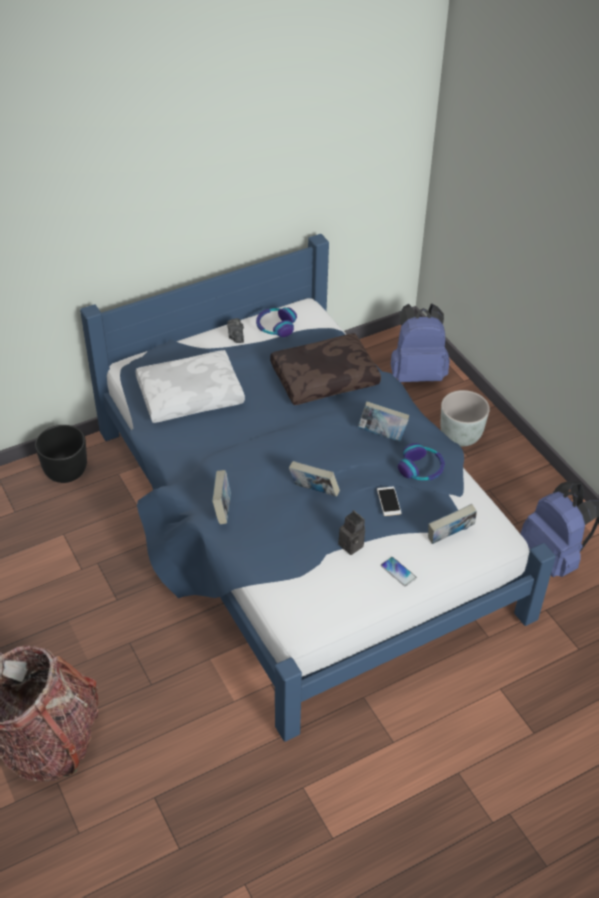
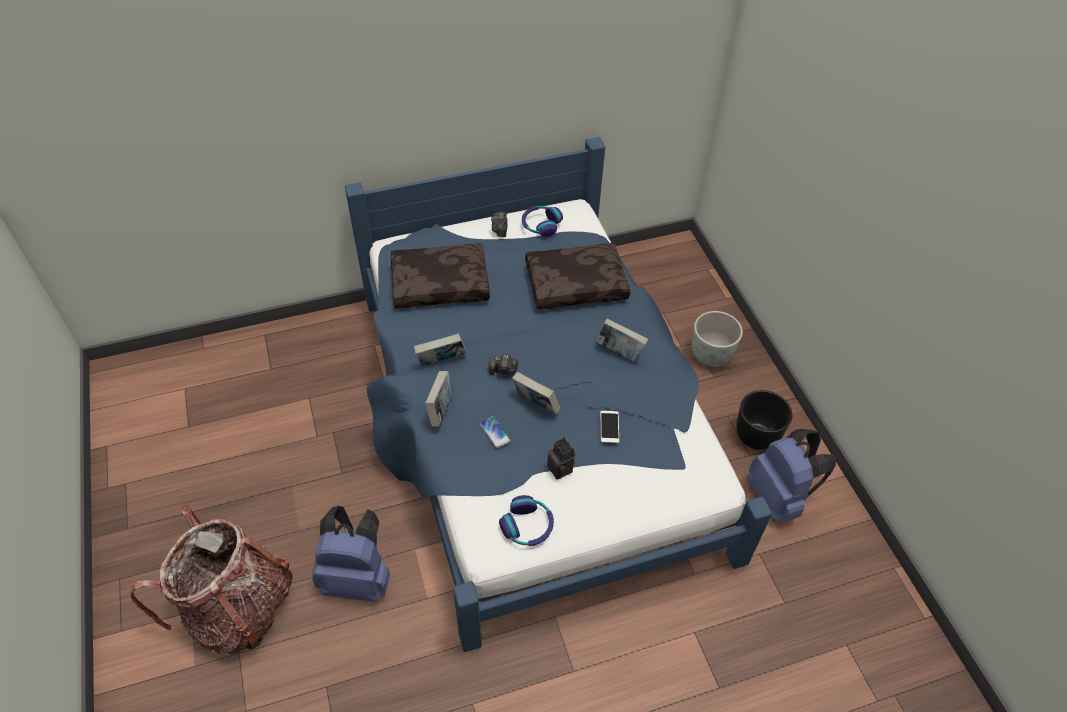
camera: 10 degrees right, 5 degrees up
(66, 471) = (327, 336): black planter -> black planter (756, 436)
(190, 394) = (441, 283): white pillow -> brown pillow
(275, 466) = (503, 371): none -> camera
(398, 572) = (602, 506): phone -> phone (495, 432)
(417, 374) = (681, 285): blue backpack -> blue backpack (358, 578)
(421, 469) = (650, 396): headphones -> headphones (527, 526)
(449, 537) = (664, 475): book -> book (441, 362)

